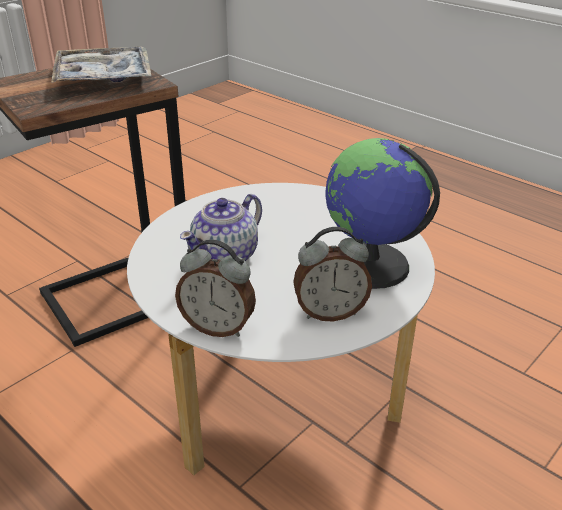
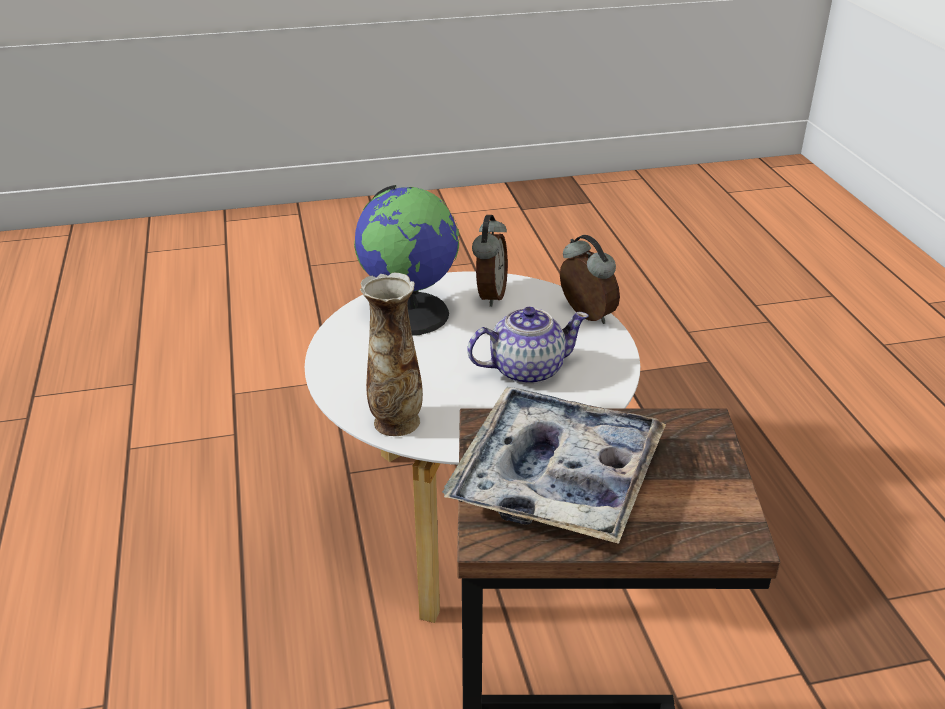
camera: 145 degrees left, 0 degrees up
(276, 195) = (396, 421): none -> vase
(330, 312) = (489, 295): alarm clock -> alarm clock turned 75 degrees clockwise

